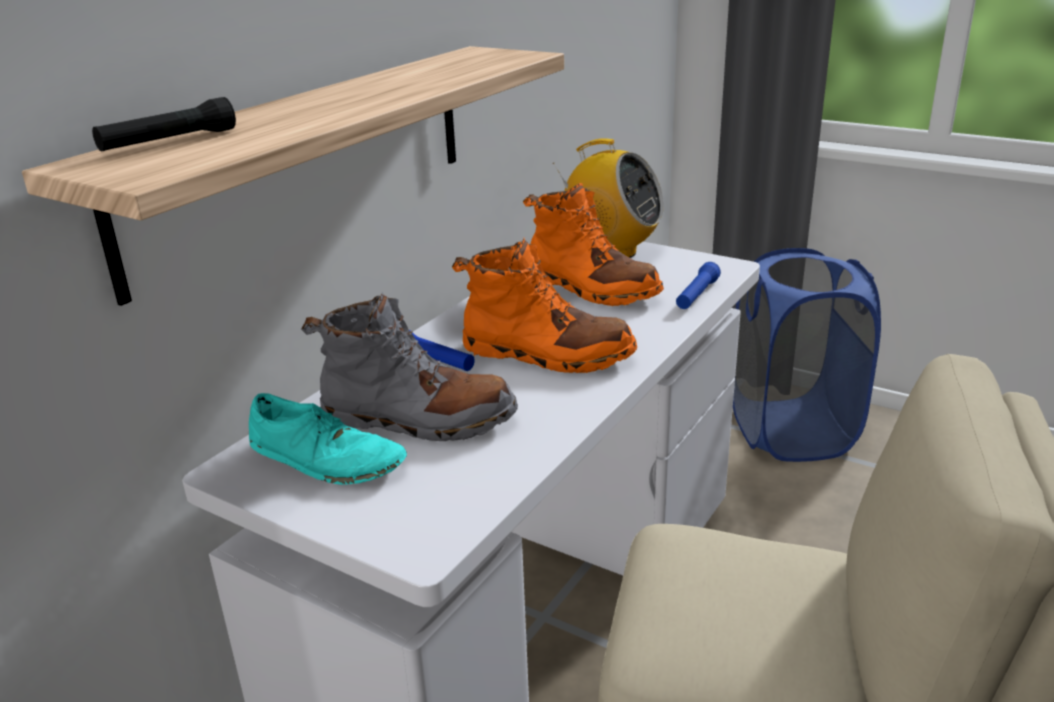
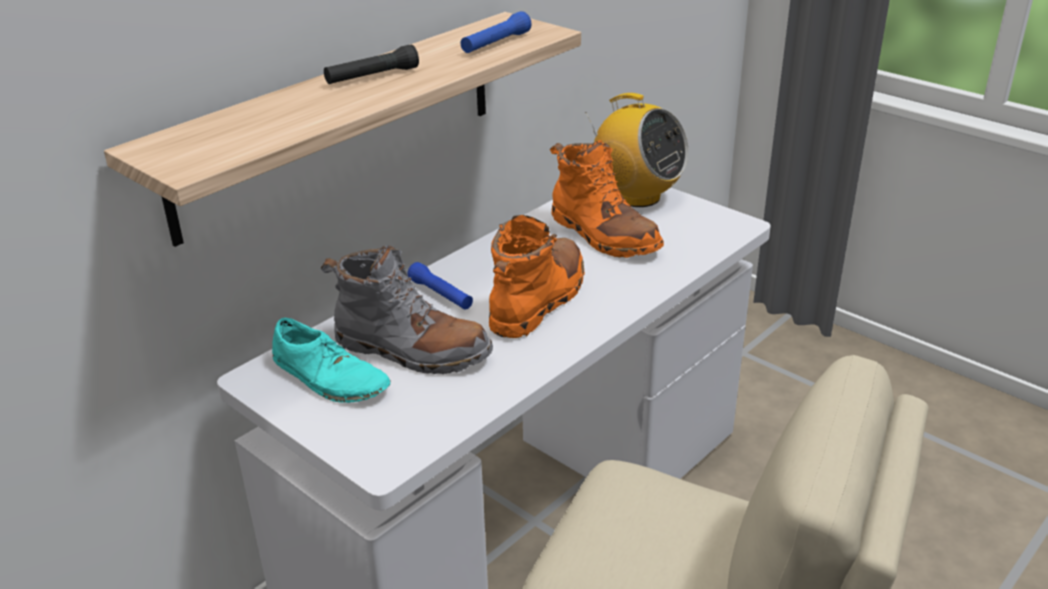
camera: 10 degrees right, 5 degrees up
(169, 142) = (215, 127): black flashlight -> black flashlight (372, 76)
(546, 354) = (539, 300): orange boot -> orange boot turned 90 degrees counterclockwise
(697, 295) = (696, 253): blue flashlight -> blue flashlight (496, 43)
(790, 431) = (820, 374): blue laundry basket -> none

